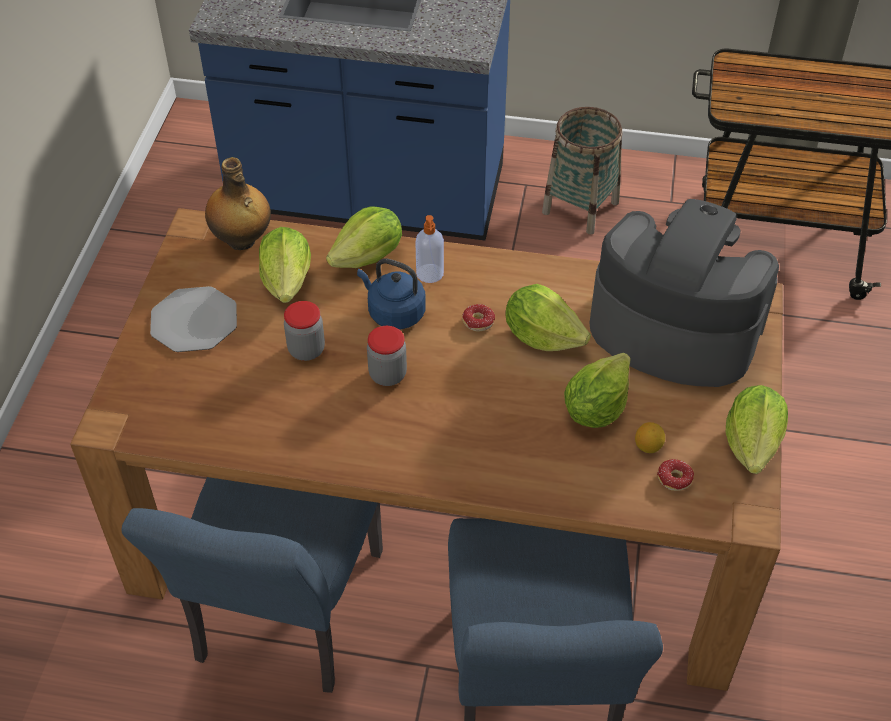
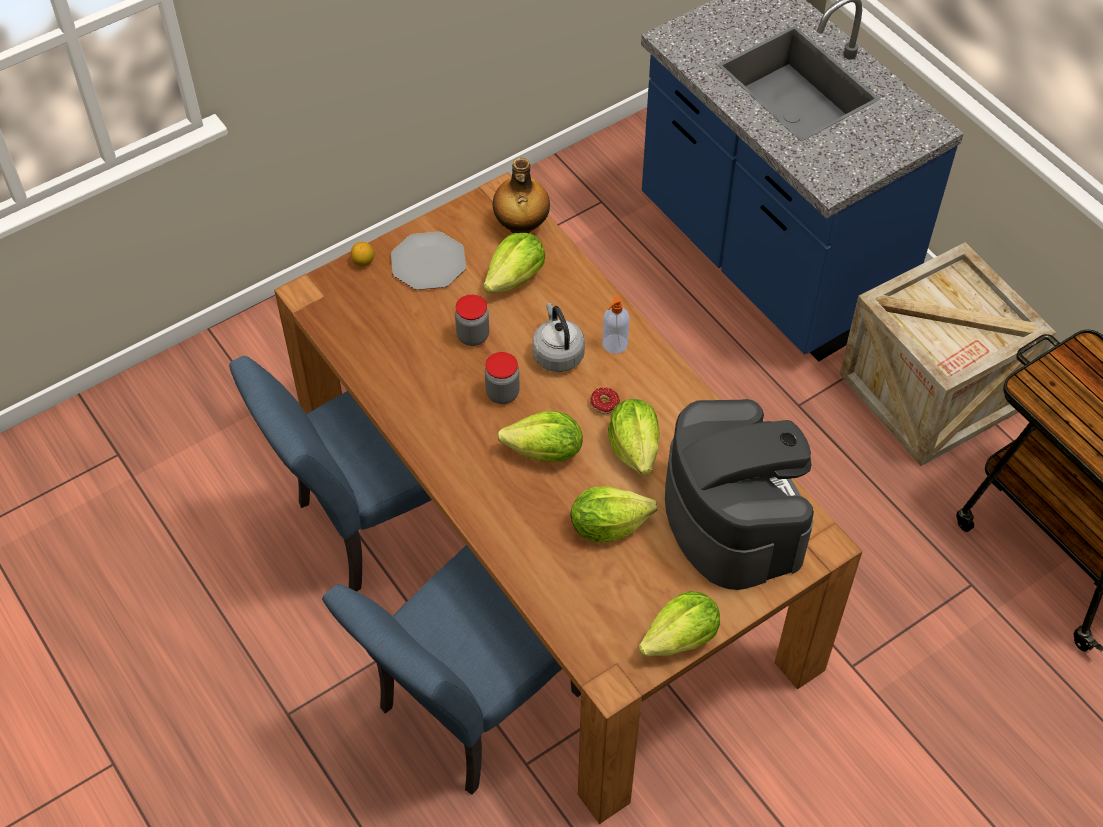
camera: 45 degrees right, 5 degrees up
(369, 257) = (588, 301): lettuce -> lettuce (545, 453)
(393, 313) = (557, 353): blue kettle -> grey kettle
(580, 207) = (930, 391): basket -> crate
(648, 446) = (608, 580): lemon -> lemon (363, 262)
(674, 484) = (593, 618): donut -> none

